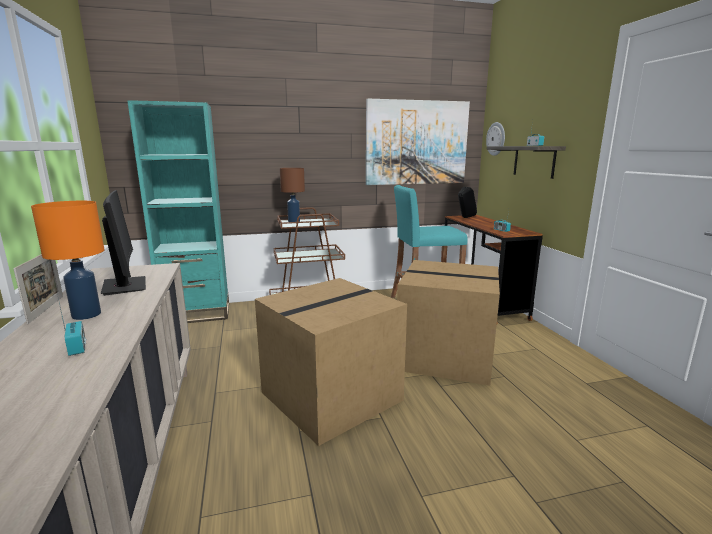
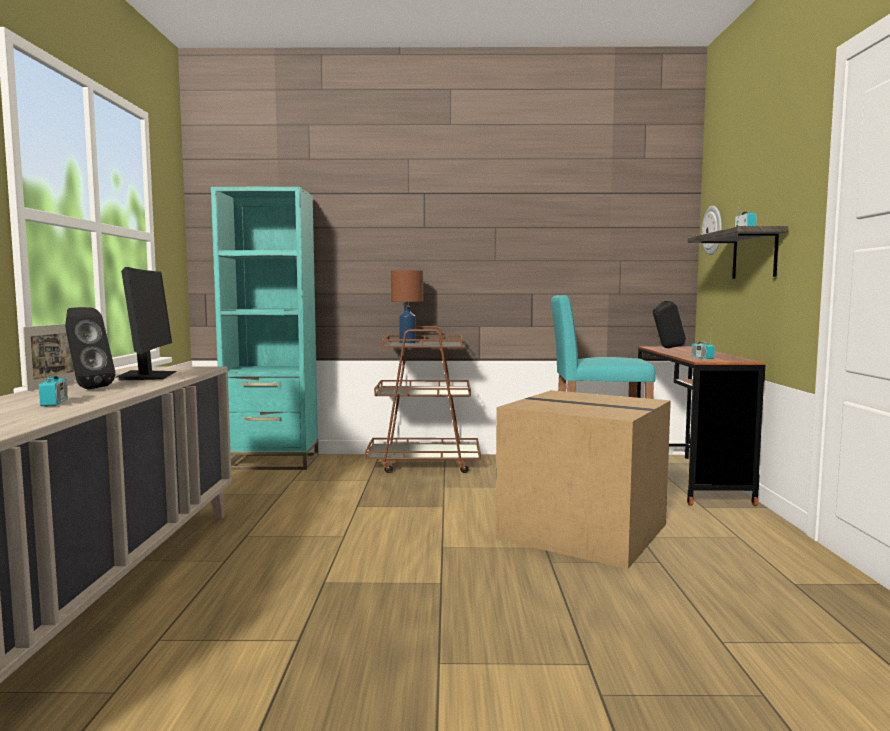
camera: 15 degrees right, 10 degrees down
(86, 314) = (87, 388): orange table lamp -> black speaker
(331, 394) = (389, 553): cardboard box -> none
(416, 143) = (592, 239): picture -> none

